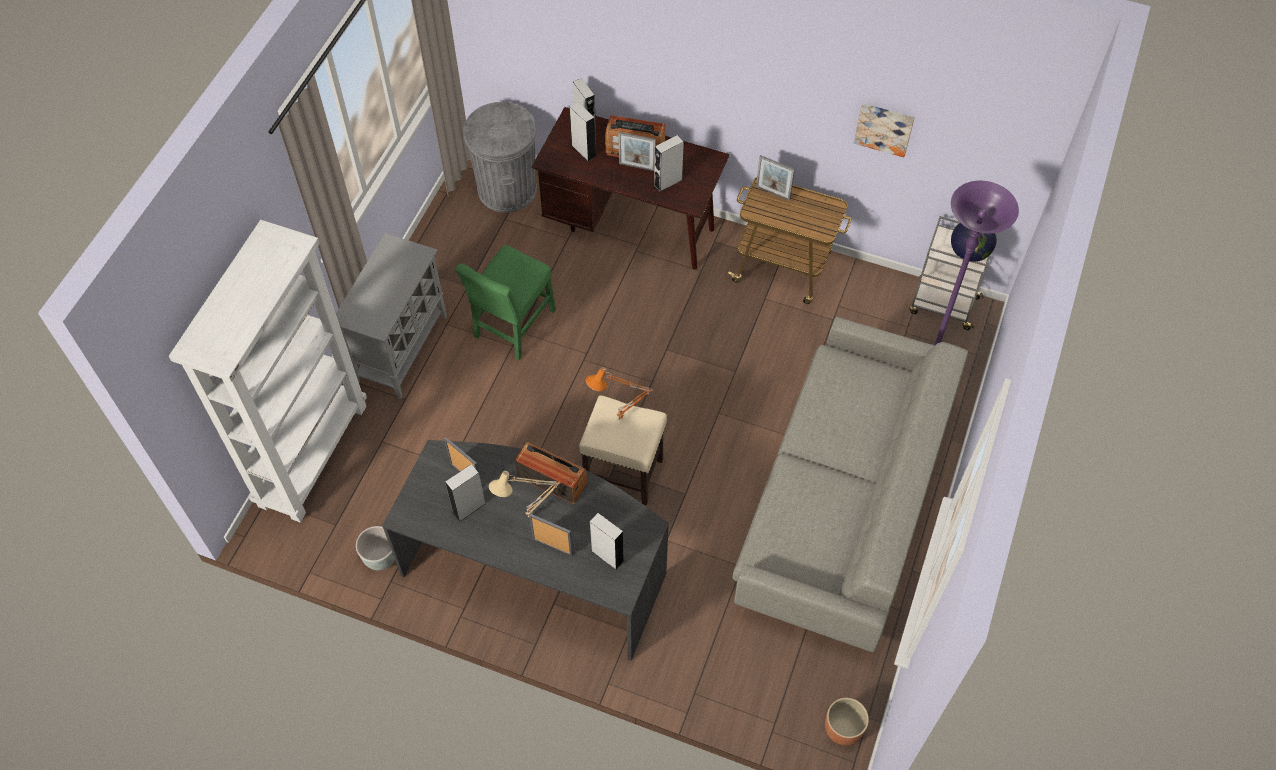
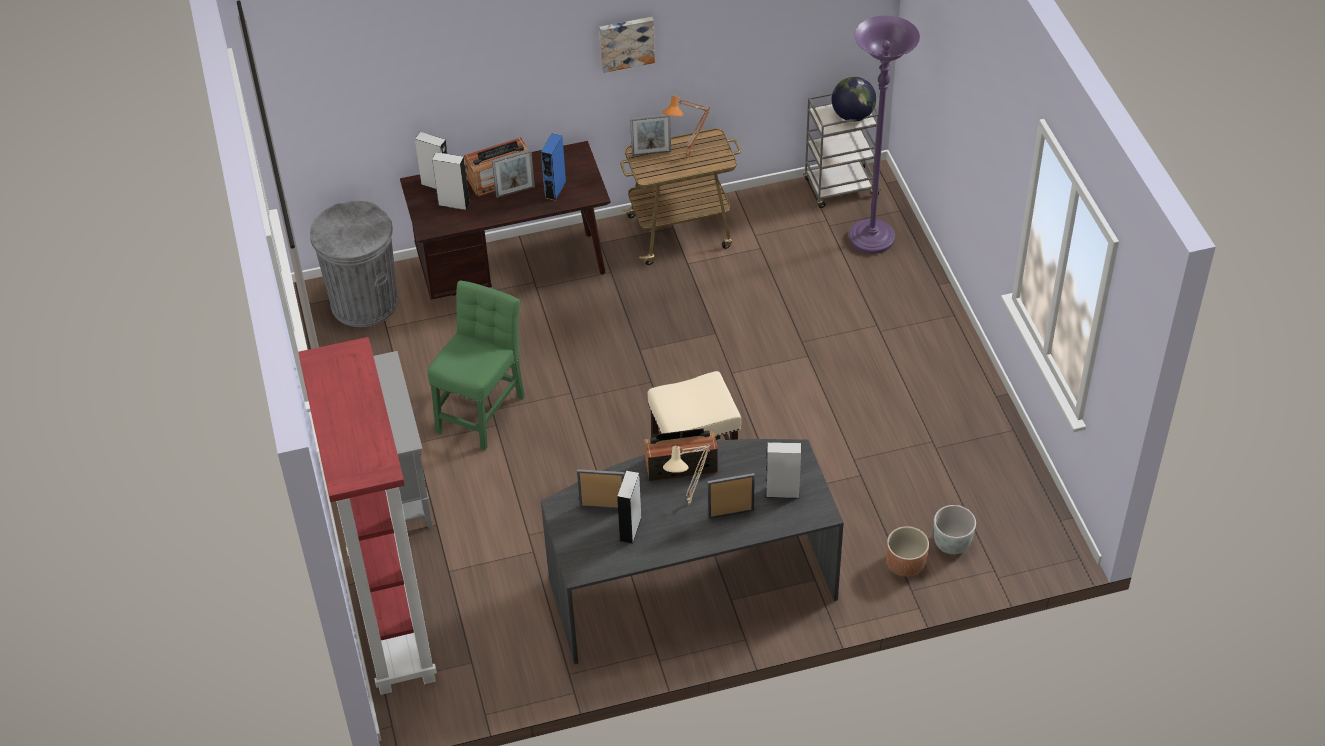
camera: 35 degrees left, 10 degrees down
(312, 454) = (391, 620): white bookcase -> red bookcase
(380, 558) = (541, 662): grey planter -> grey planter (952, 544)
(513, 327) = (482, 410): green chair -> green chair turned 150 degrees counterclockwise
(620, 420) = (685, 397): orange table lamp -> orange table lamp (689, 159)
(668, 182) = (555, 189): grey speaker -> blue speaker
(842, 504) = (897, 381): grey sofa -> none
(843, 729) = (1049, 540): brown planter -> brown planter (905, 565)
(884, 128) = (735, 33): picture -> picture (626, 42)

